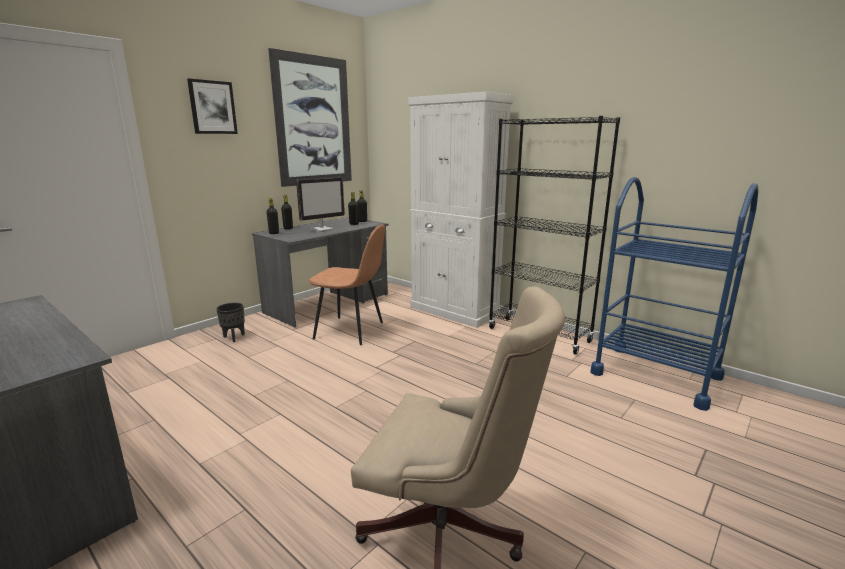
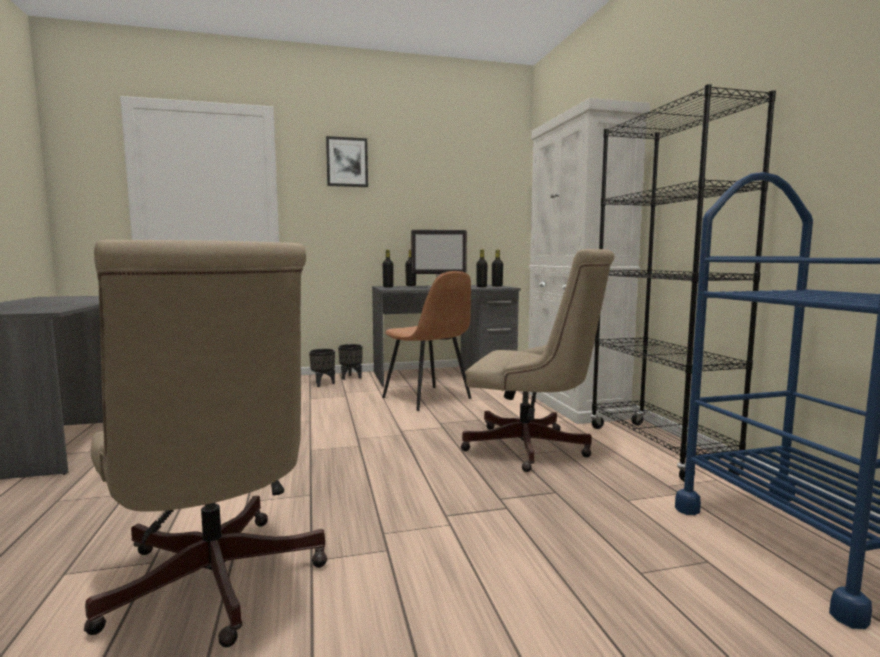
camera: 35 degrees right, 10 degrees down
(249, 324) = (351, 377): none -> black planter
(313, 121) = (458, 177): picture -> none
(479, 355) = (533, 448): none -> beige office chair

